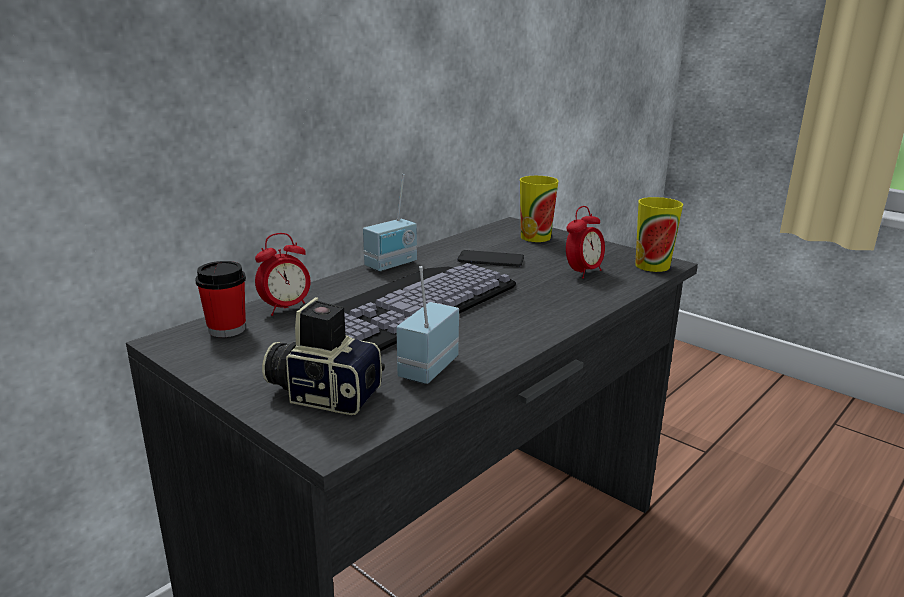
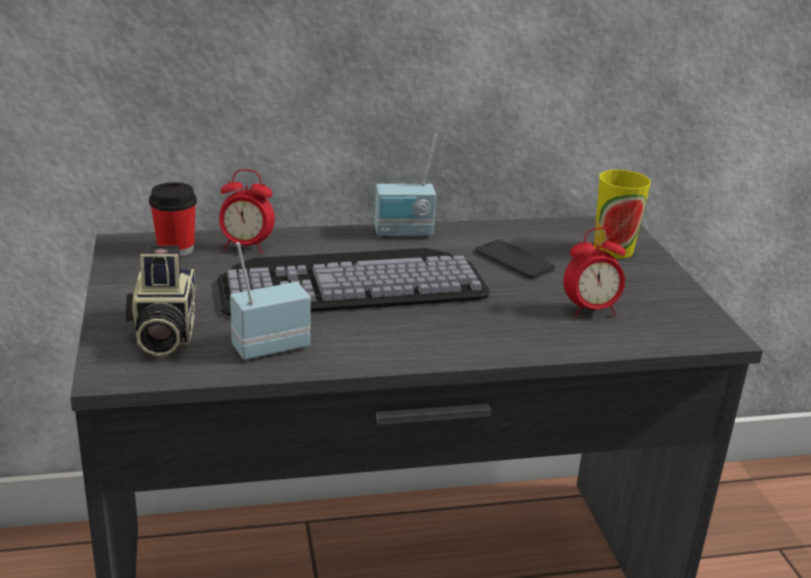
camera: 35 degrees right, 5 degrees up
(324, 393) = (162, 334): camera -> camera turned 150 degrees counterclockwise
(652, 265) = (693, 331): cup -> none

